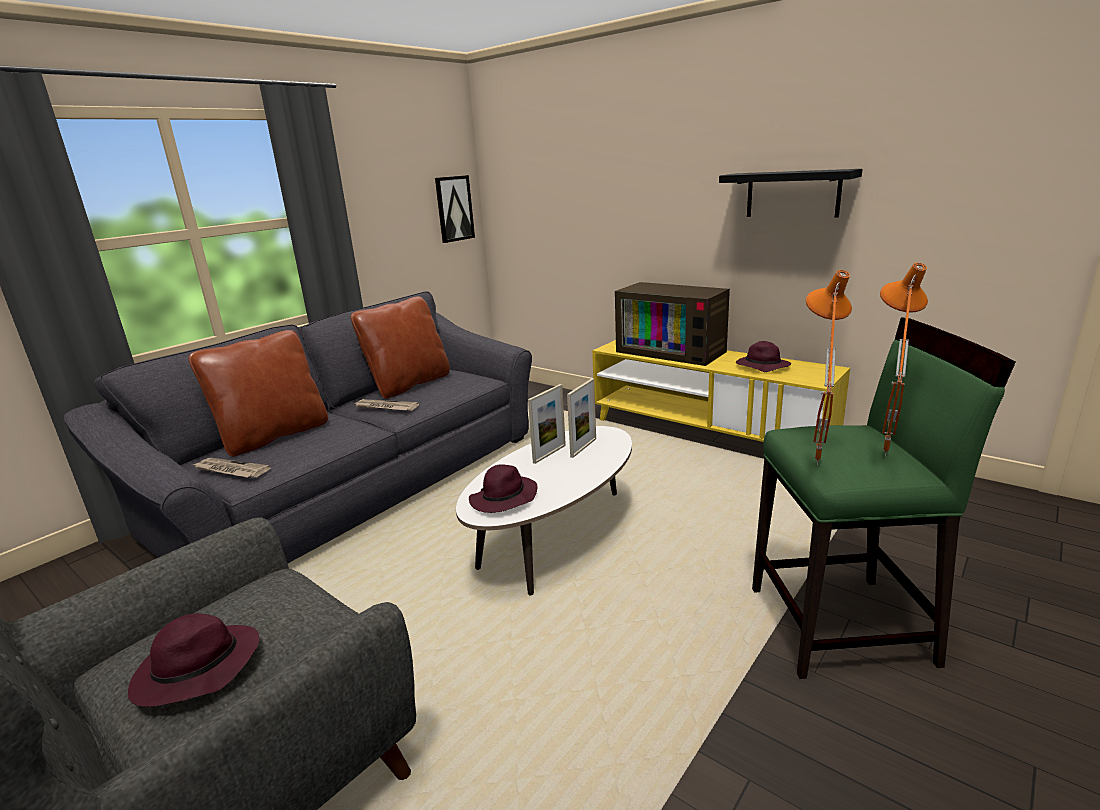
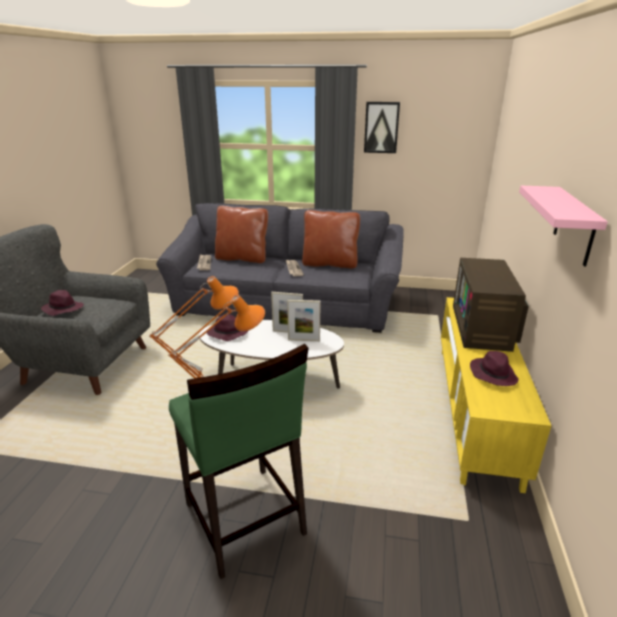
camera: 60 degrees right, 5 degrees up
(454, 208) = (460, 157): picture -> picture (381, 127)
(792, 194) = (574, 225): black shelf -> pink shelf

